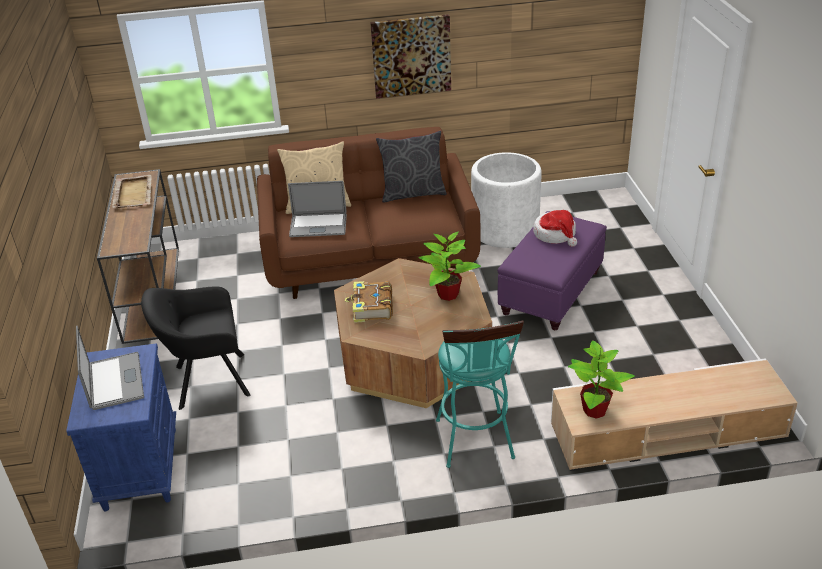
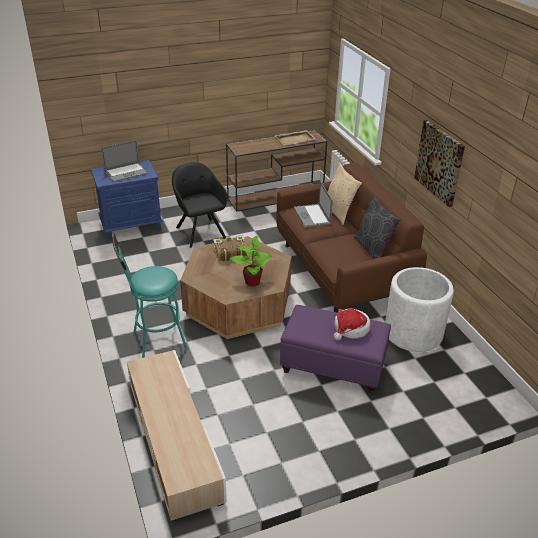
camera: 75 degrees right, 0 degrees up
(595, 410) = (151, 372): potted plant -> none

